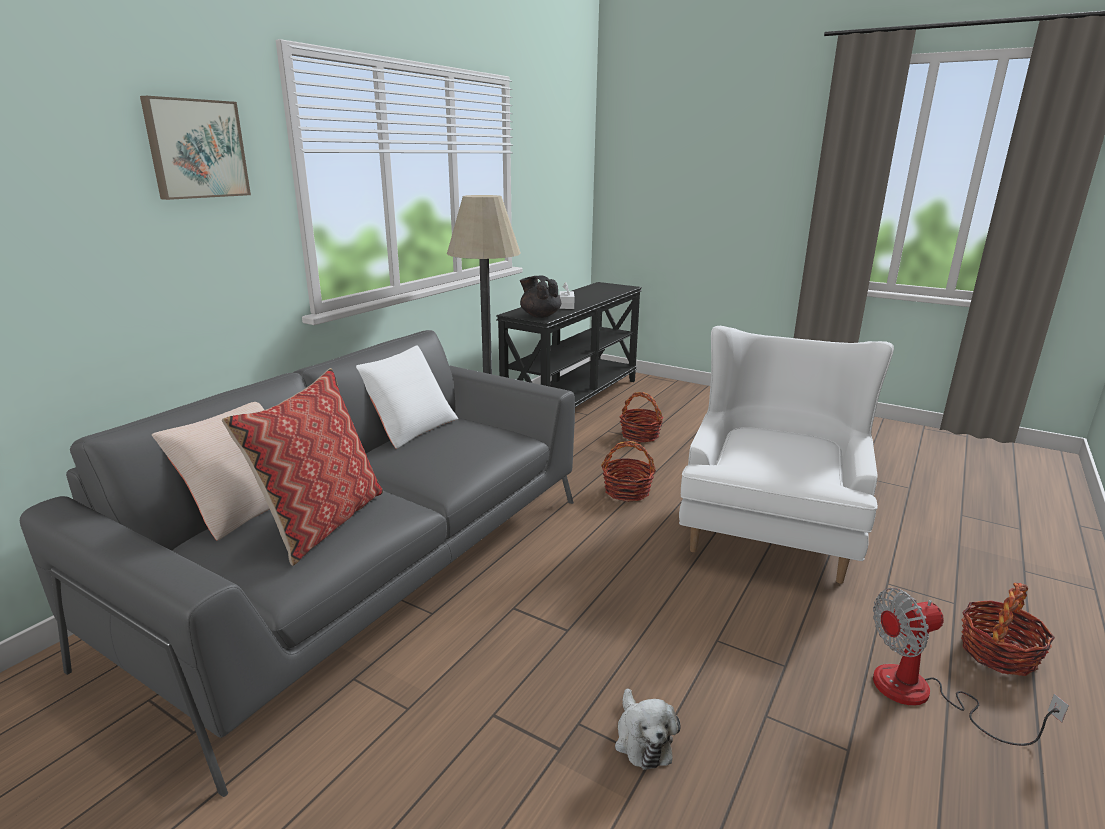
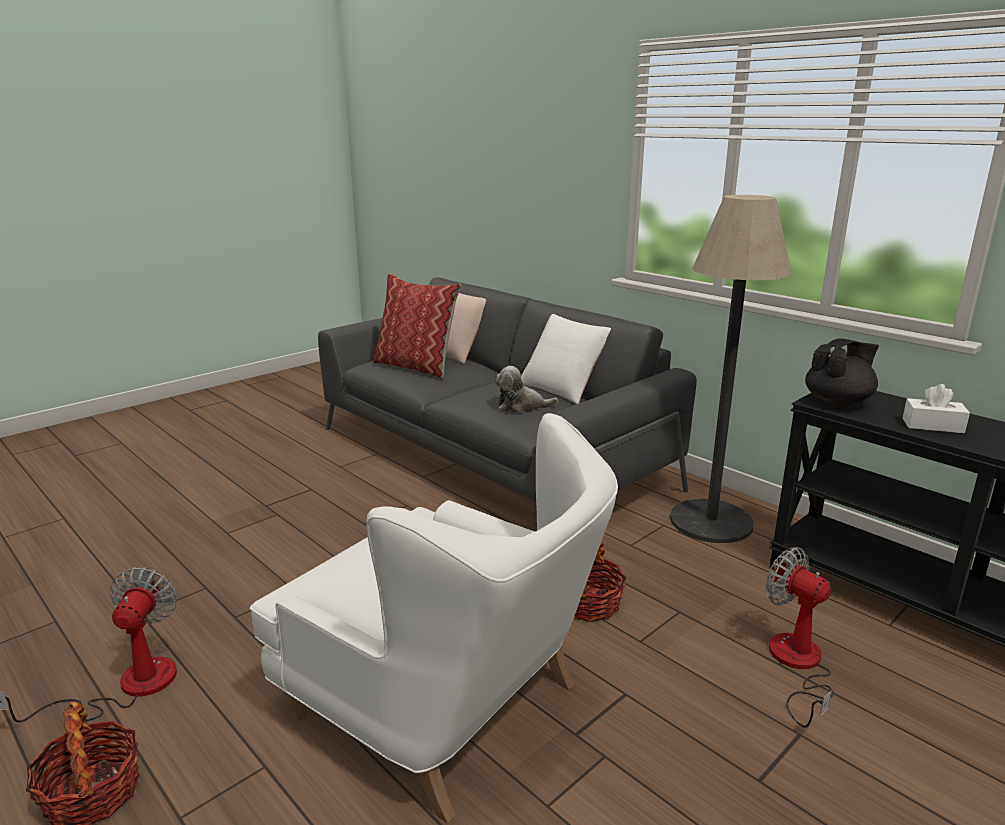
camera: 105 degrees right, 0 degrees up
(196, 149) = (568, 132): picture -> none
(640, 435) = (797, 665): basket -> fan
(642, 739) = (243, 533): plush toy -> plush toy (521, 406)

